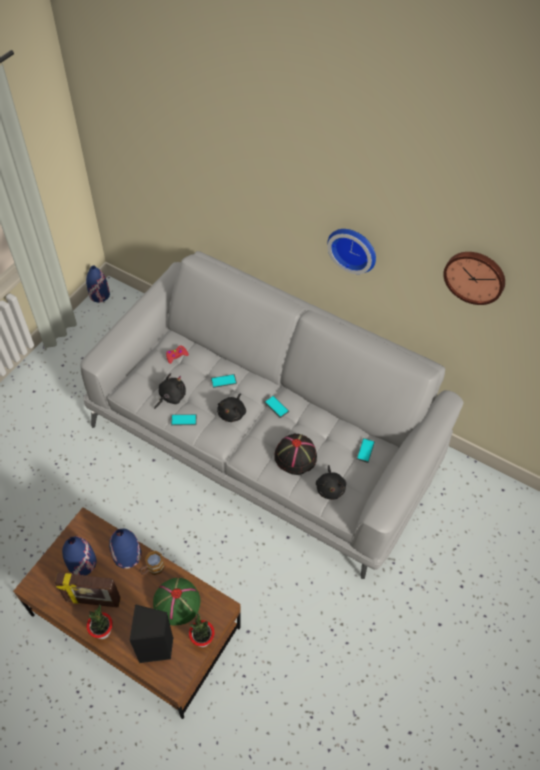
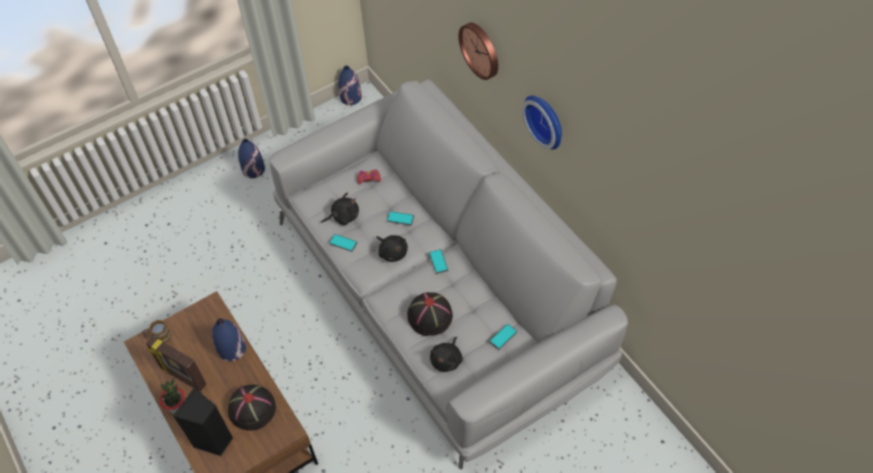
camera: 30 degrees right, 0 degrees up
(81, 562) = (190, 340): blue vase -> blue vase (253, 169)
(152, 568) = (247, 370): mug -> mug (159, 337)
(176, 602) = (251, 409): green hat -> black hat
(202, 639) = (257, 451): potted plant -> none
(232, 413) = (392, 252): black plush toy -> black plush toy turned 90 degrees counterclockwise
(475, 276) = (640, 186): wall clock -> wall clock (481, 50)

